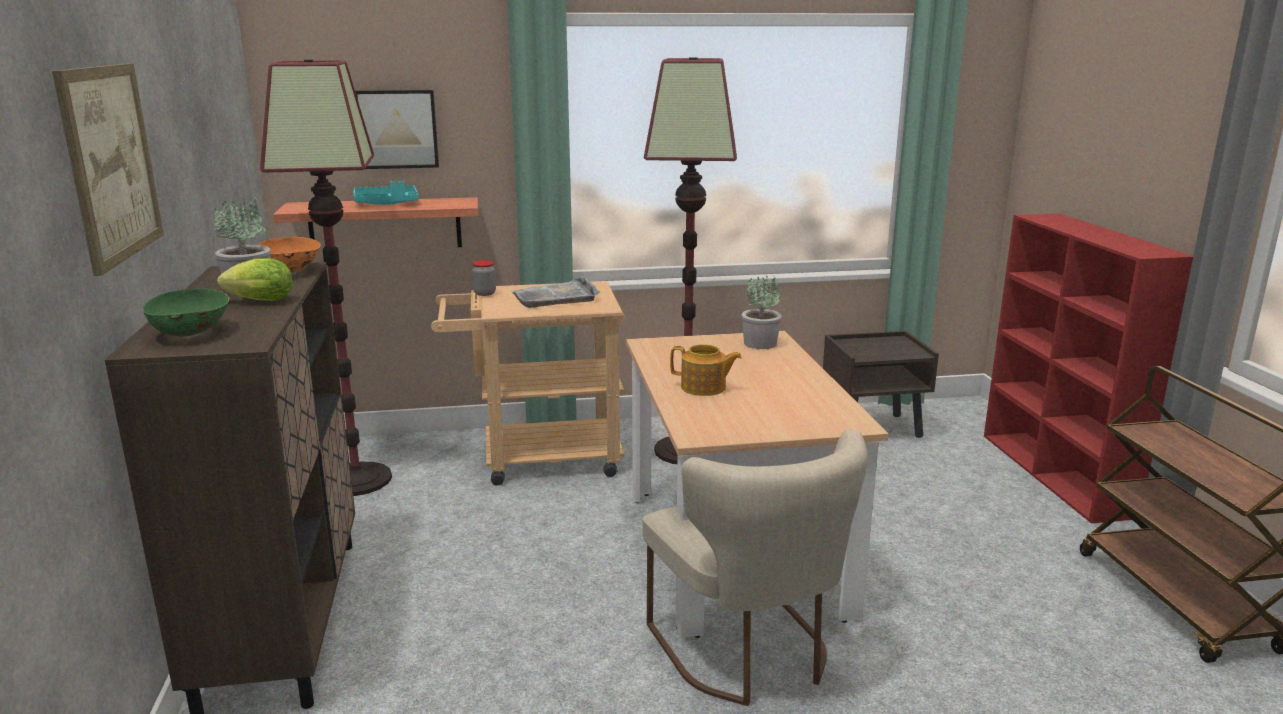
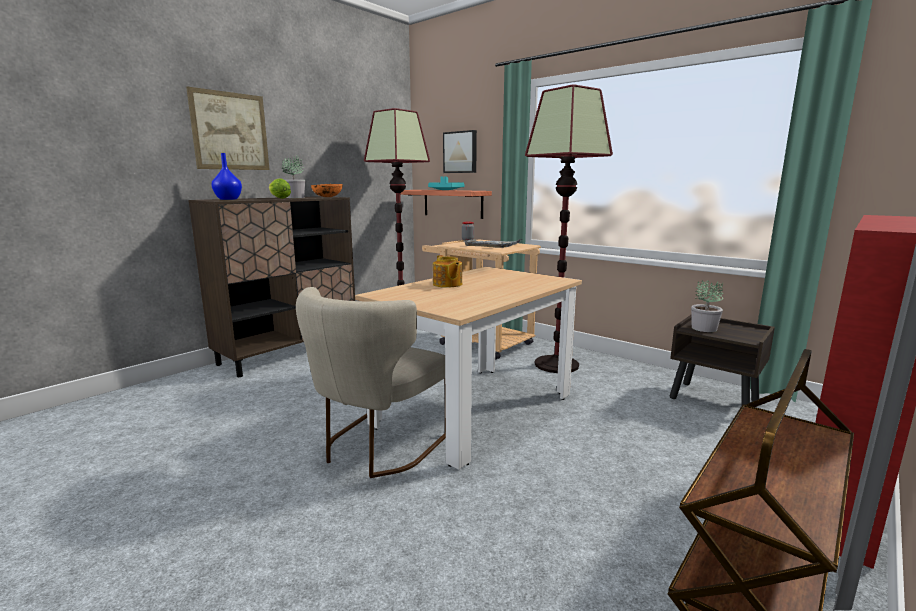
camera: 50 degrees right, 5 degrees down
(191, 333) = (228, 199): green bowl -> blue vase
(761, 344) = (544, 280): potted plant -> potted plant (704, 328)

